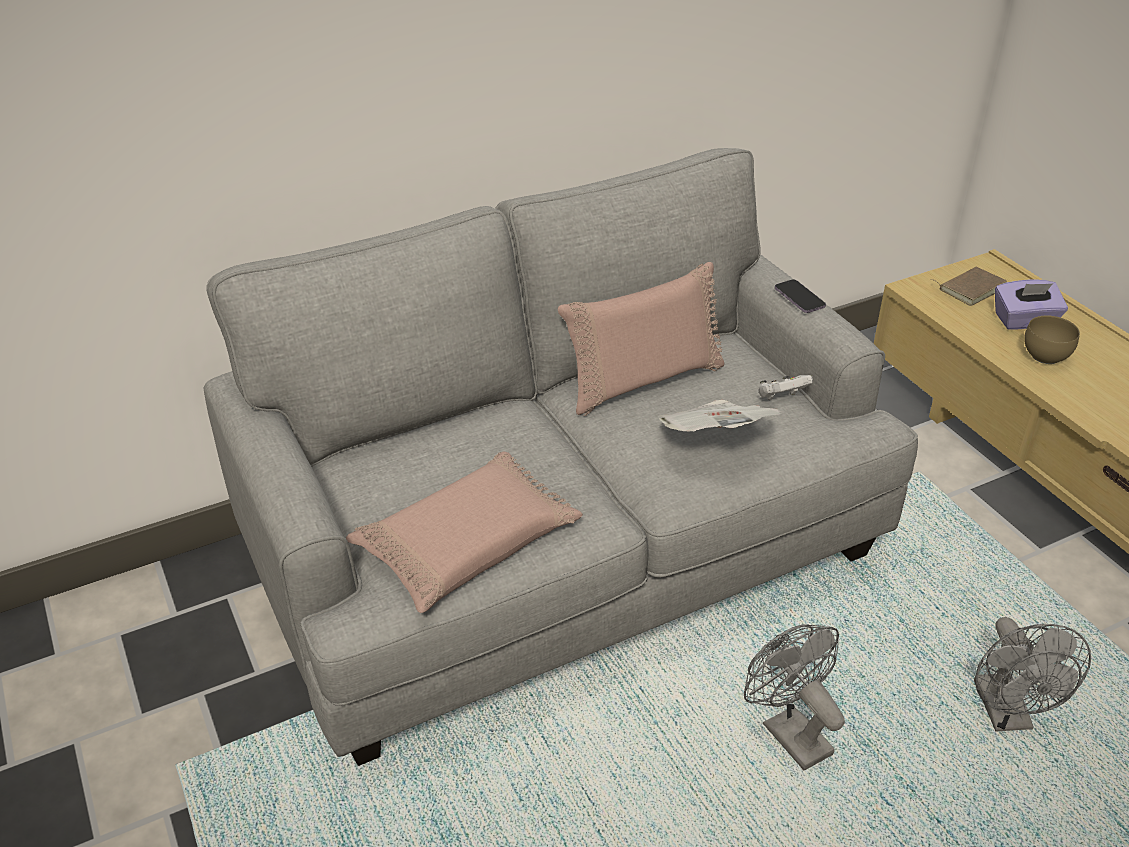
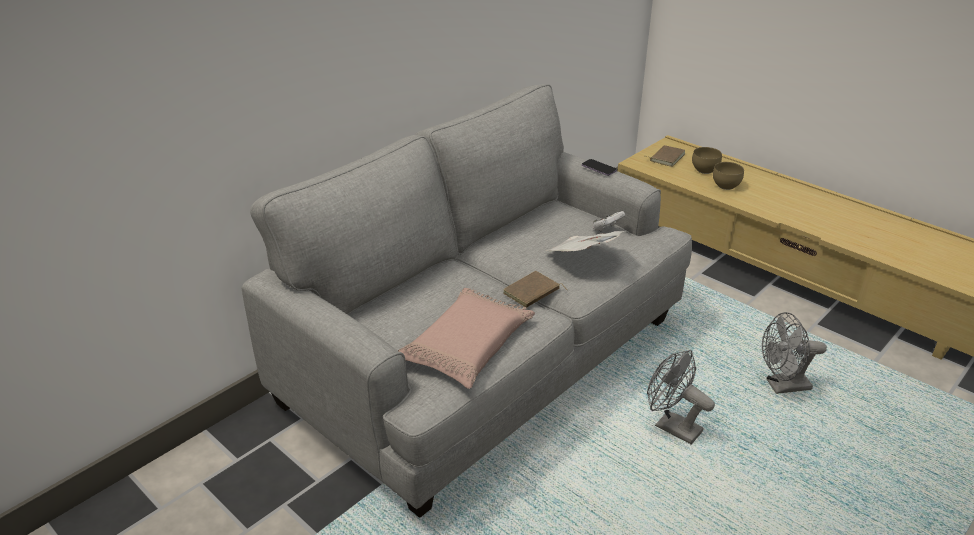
camera: 20 degrees left, 5 degrees down
(606, 479) = (532, 293): none -> brown book
(643, 381) = (520, 235): beige pillow -> none
(1007, 715) = (782, 386): grey fan -> grey fan turned 105 degrees clockwise
(1025, 321) = (705, 170): purple tissue box -> brown bowl

